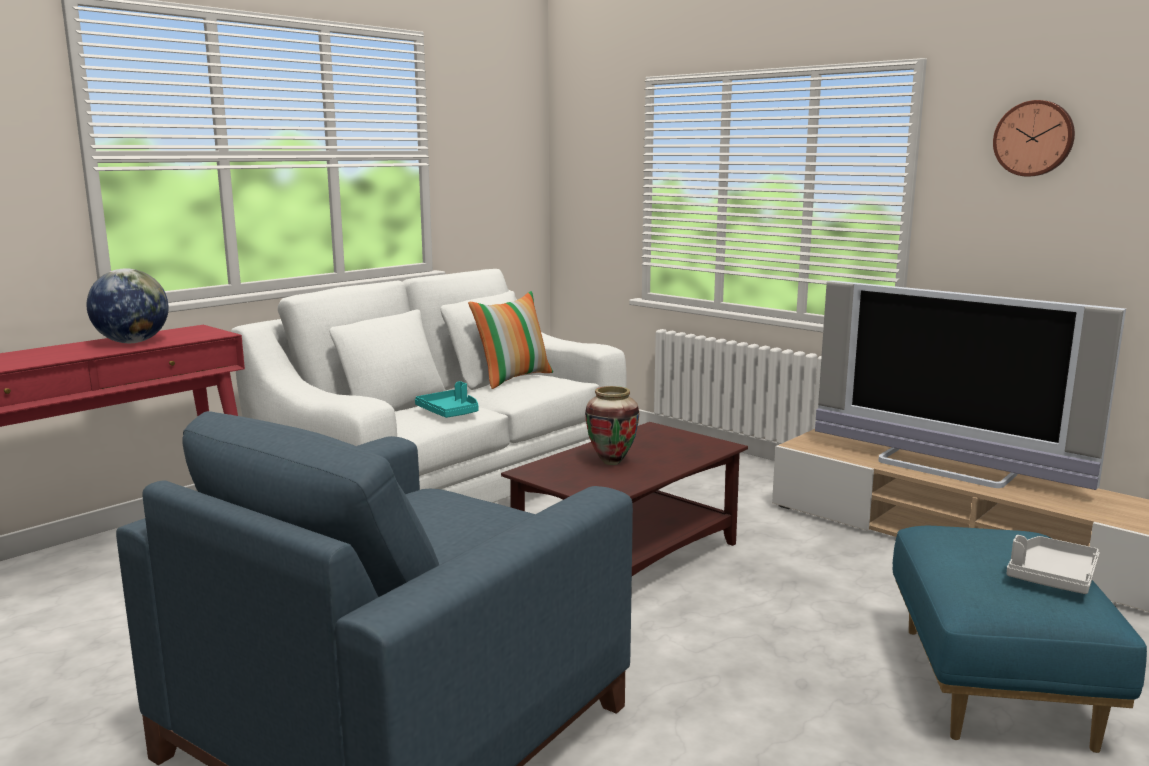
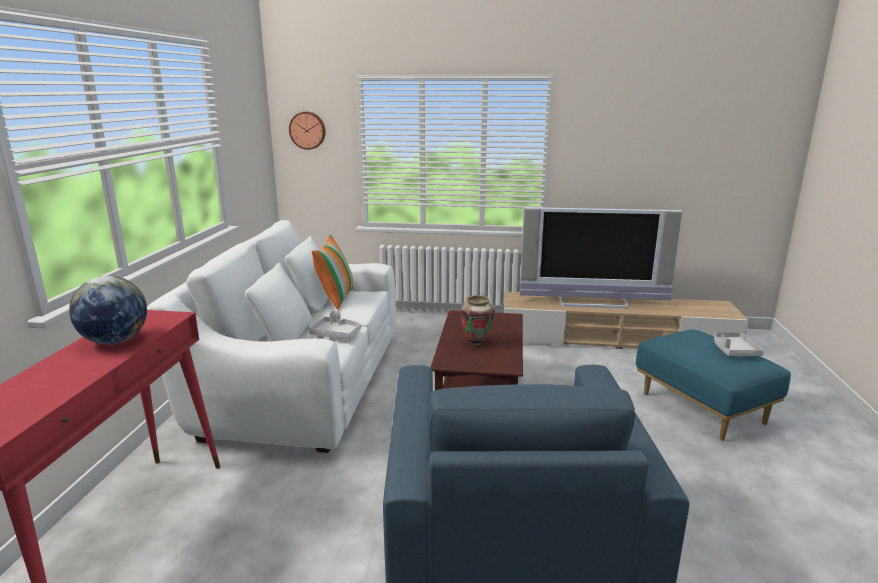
camera: 35 degrees left, 5 degrees up
(450, 412) = (336, 334): turquoise tray -> grey tray
(1034, 138) = (615, 121): wall clock -> wall clock (307, 130)

